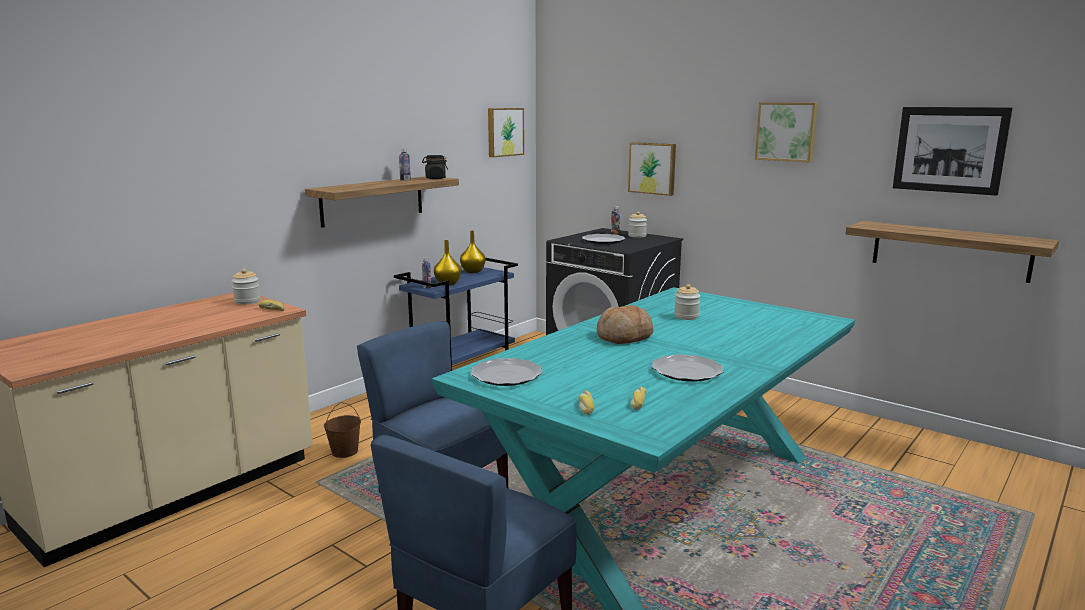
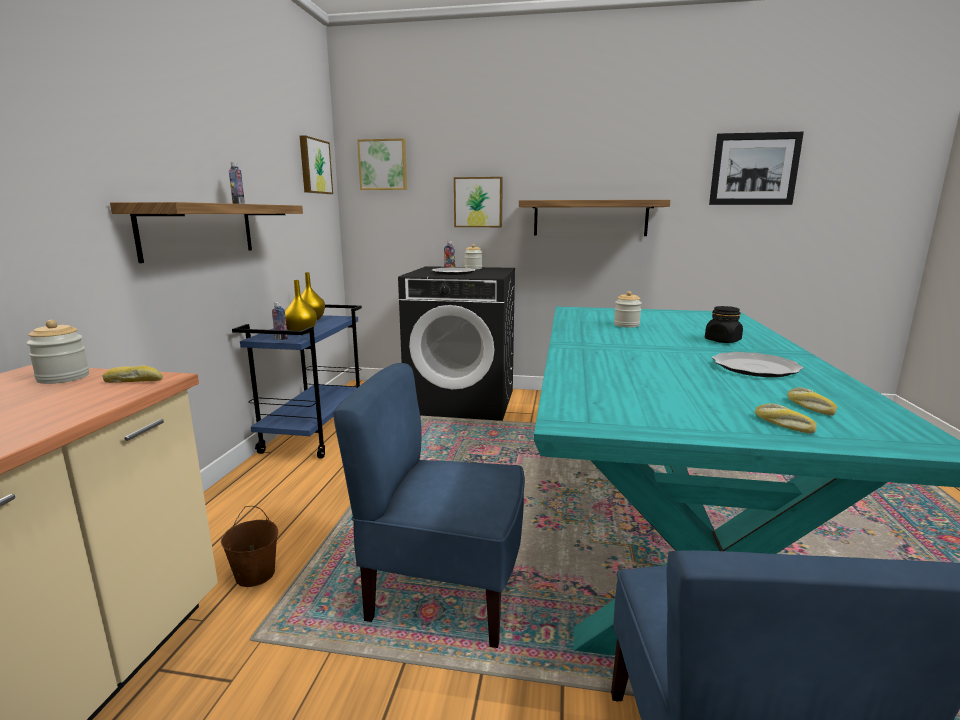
camera: 30 degrees left, 0 degrees up
(435, 178) = (273, 204): black jar -> black jar (722, 341)
(506, 375) = (614, 408): plate -> none
(624, 337) = (623, 348): bread -> none
(786, 131) = (613, 160): picture -> picture (383, 165)
(950, 250) = (755, 253): shelf -> shelf (590, 218)

